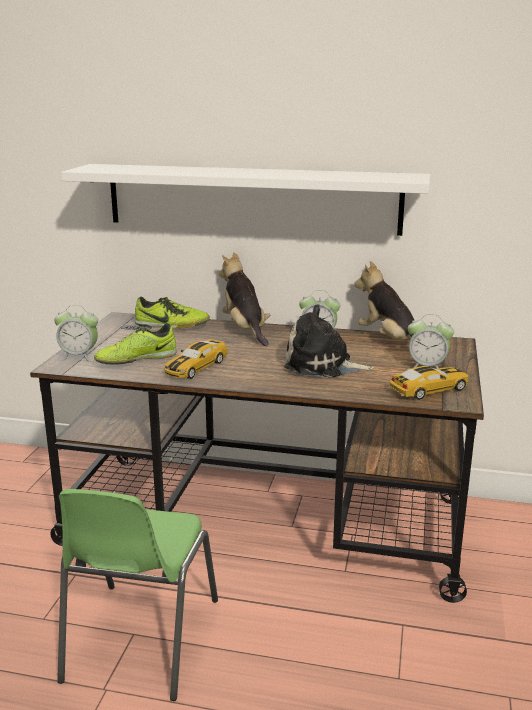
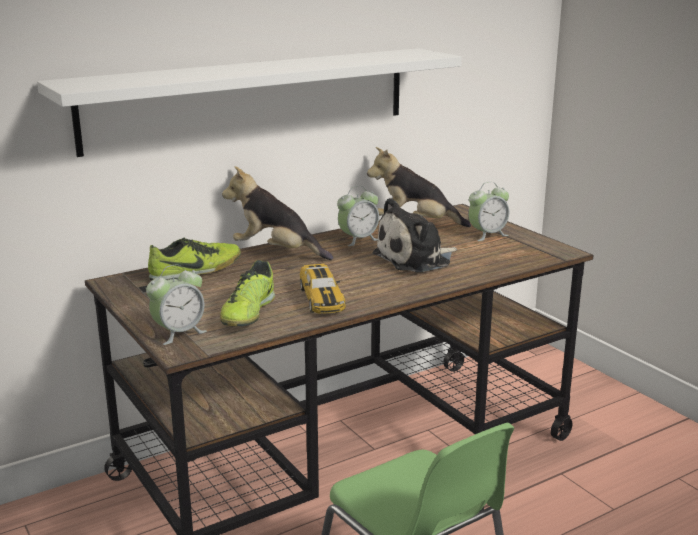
camera: 45 degrees left, 0 degrees up
(429, 390) = (527, 250): toy car -> none

